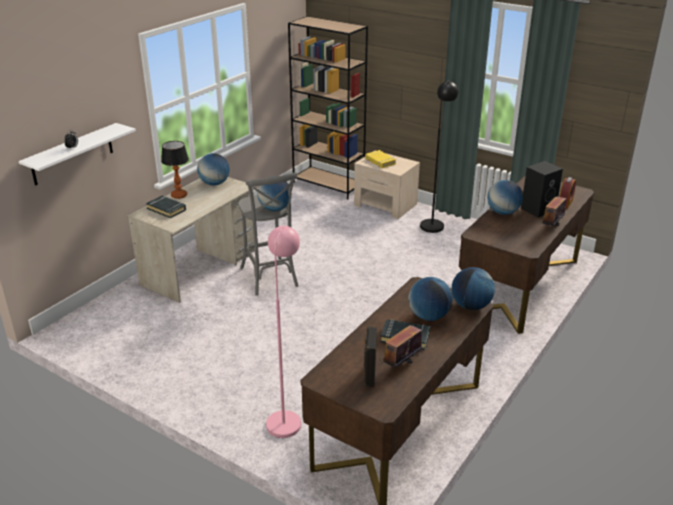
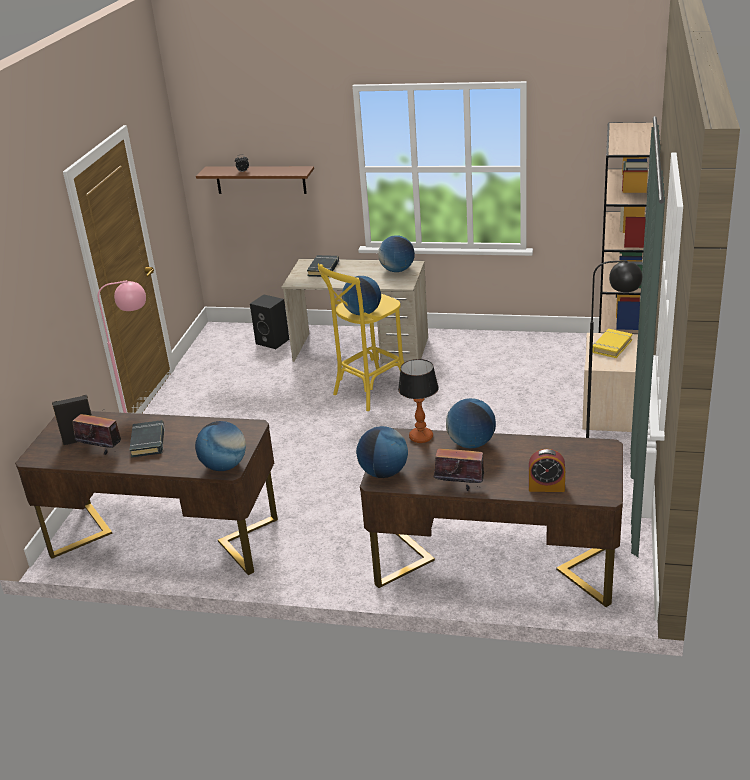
camera: 70 degrees right, 0 degrees up
(72, 154) = (260, 180): white shelf -> brown shelf
(179, 195) = (356, 264): table lamp -> table lamp (421, 437)
(269, 278) = (369, 391): grey stool -> yellow stool
(429, 316) = (191, 446): globe -> globe (383, 473)
(538, 209) = (506, 468): black speaker -> black speaker (273, 341)

